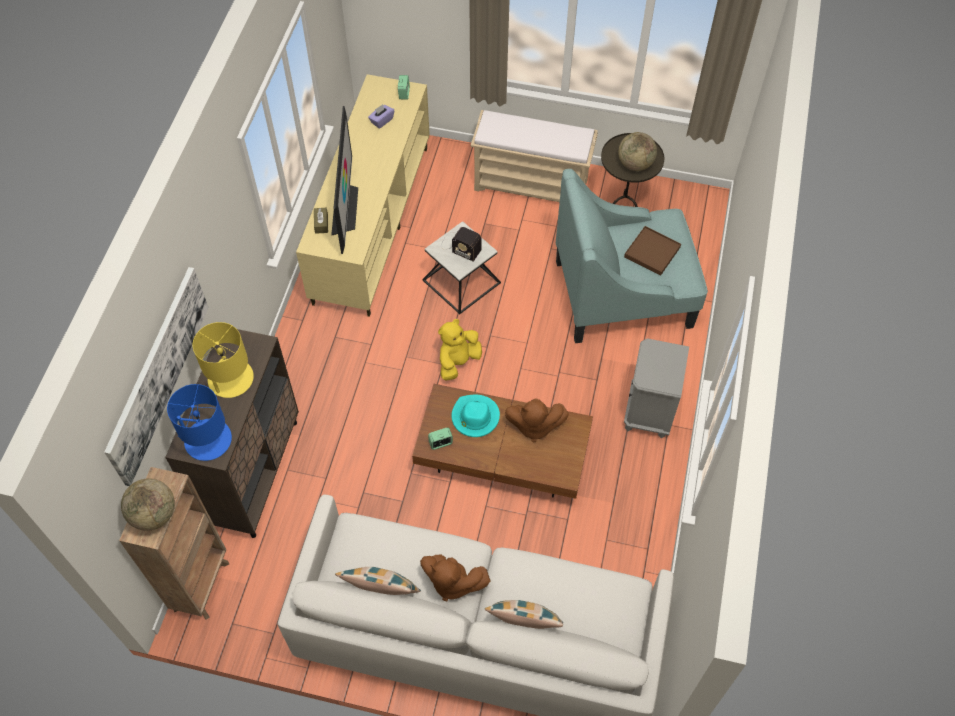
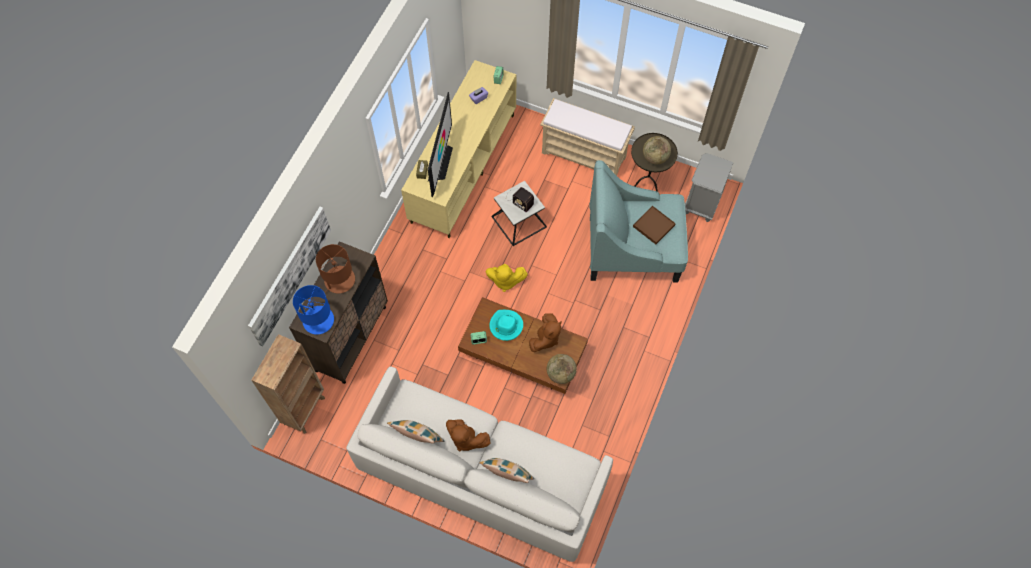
camera: 10 degrees right, 5 degrees up
(154, 514) = (275, 366): globe -> globe (560, 374)
(230, 379) = (339, 280): yellow table lamp -> brown table lamp
(458, 361) = (505, 281): yellow plush toy -> yellow plush toy turned 135 degrees counterclockwise
(534, 426) = (545, 339): brown plush toy -> brown plush toy turned 75 degrees counterclockwise
(649, 412) = (632, 339): grey nightstand -> grey nightstand (702, 204)

